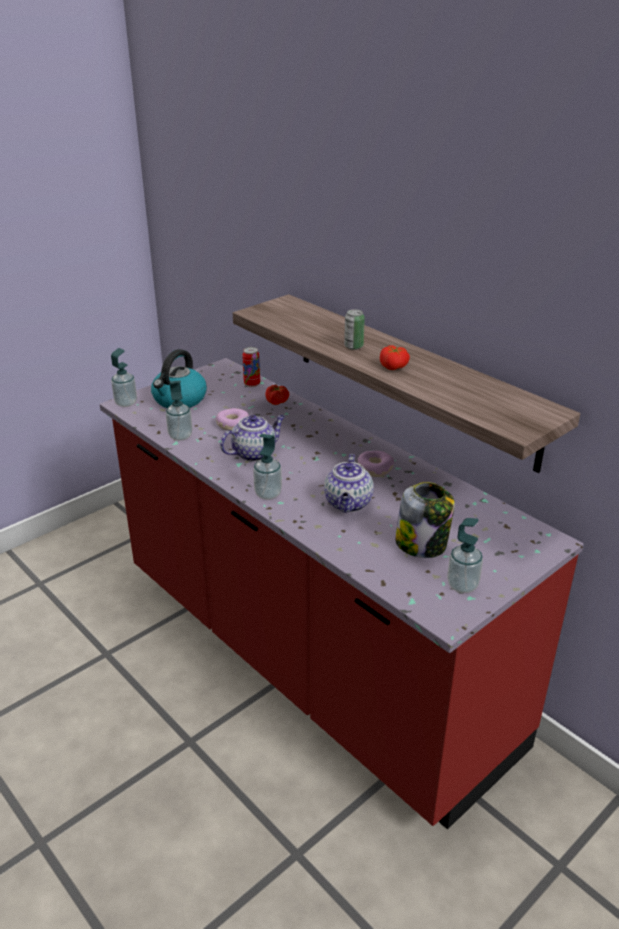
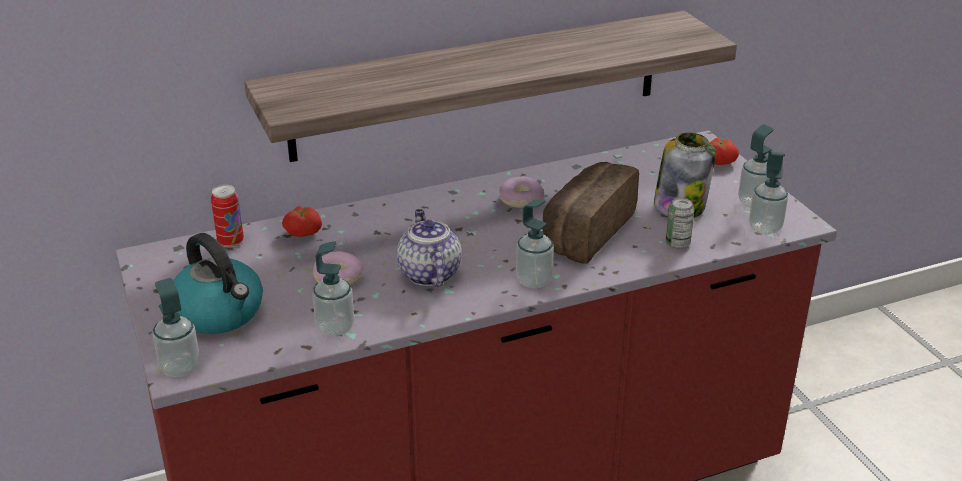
camera: 70 degrees left, 0 degrees up
(348, 504) = (584, 231): teapot -> bread
(353, 346) = (459, 72): can -> can (677, 243)
(394, 367) = (532, 62): tomato -> tomato (719, 161)
(420, 597) = (765, 228): none -> soap dispenser

